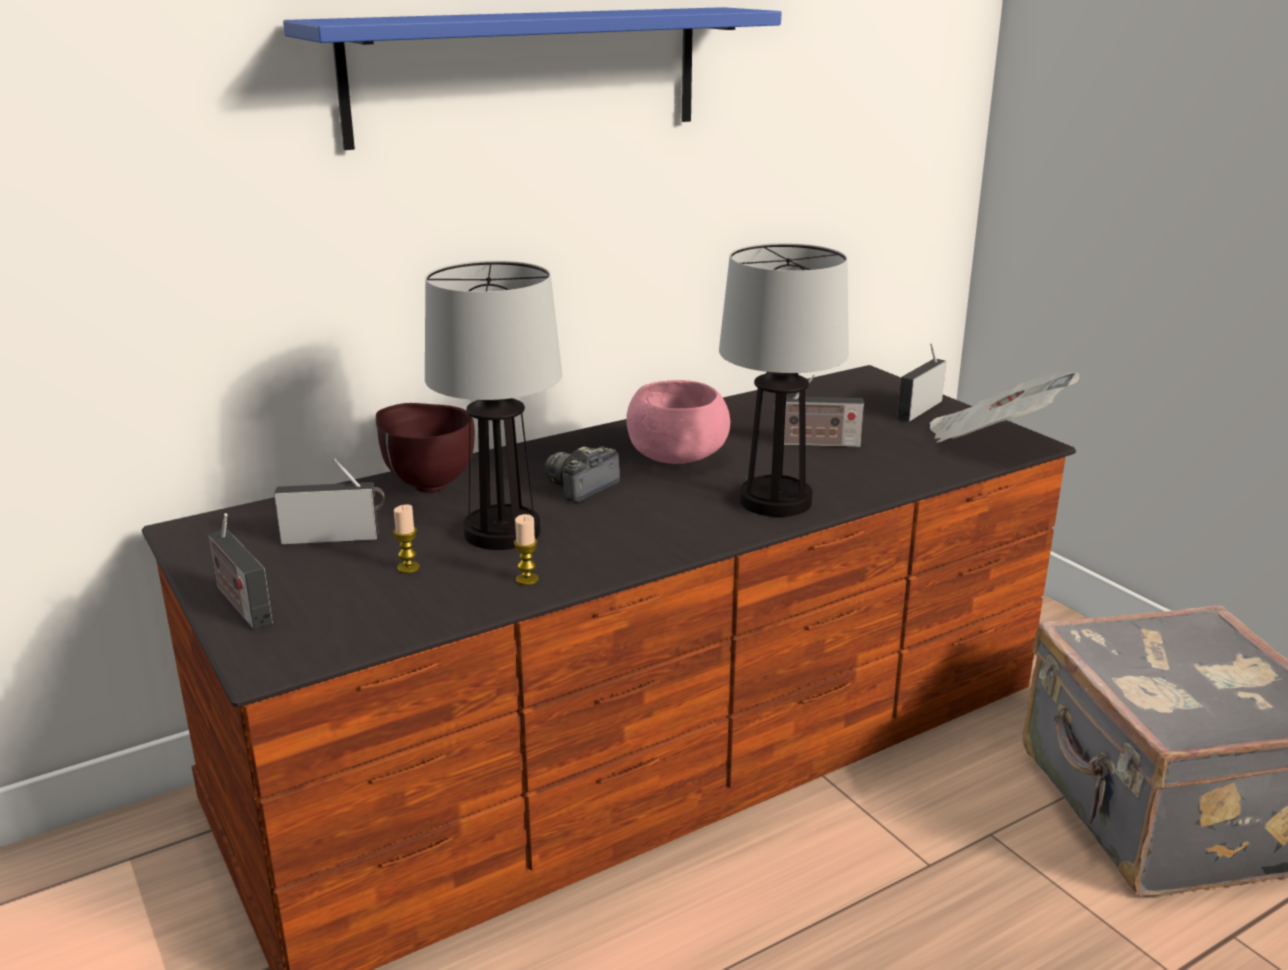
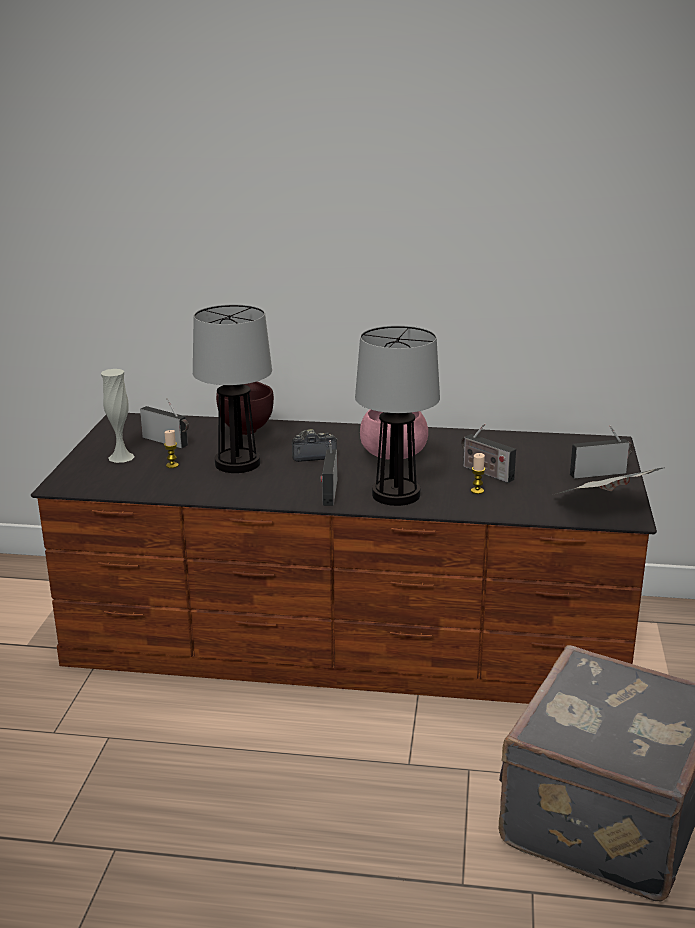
camera: 40 degrees right, 0 degrees up
(240, 603) = (89, 457): radio -> radio (329, 491)
(299, 584) = (121, 457): none -> white vase
(527, 74) = (348, 195): blue shelf -> none
(527, 579) = (209, 488): candle -> candle (477, 491)

